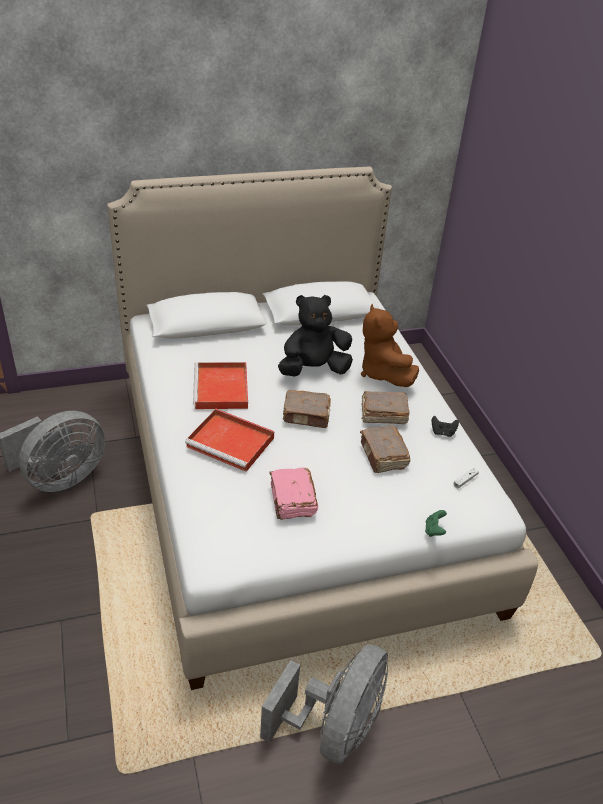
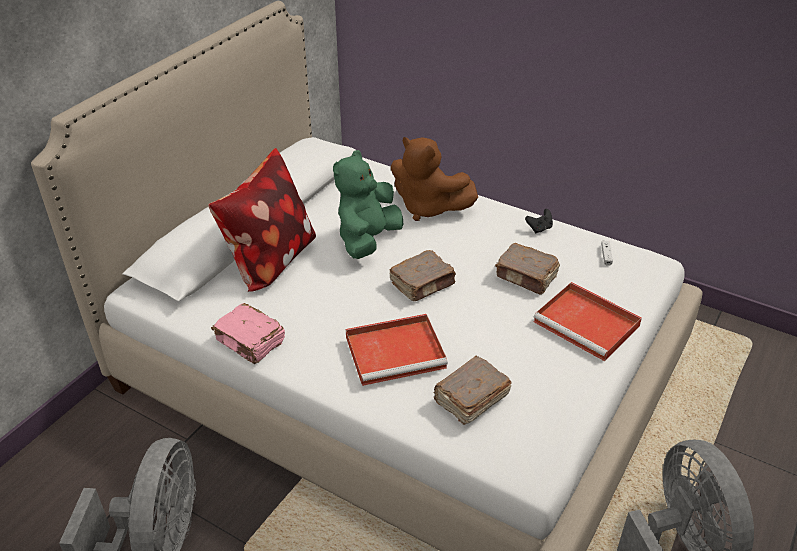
camera: 40 degrees left, 0 degrees up
(221, 389) = (314, 310): red tray -> red tray (588, 324)
(238, 346) = (269, 261): none -> pillow
(292, 501) = (519, 364): pink book -> pink book (250, 342)
(313, 369) = (367, 240): black plush toy -> green plush toy
(383, 415) = (478, 243): brown book -> brown book (470, 399)
(434, 530) = (642, 309): green game controller -> none

